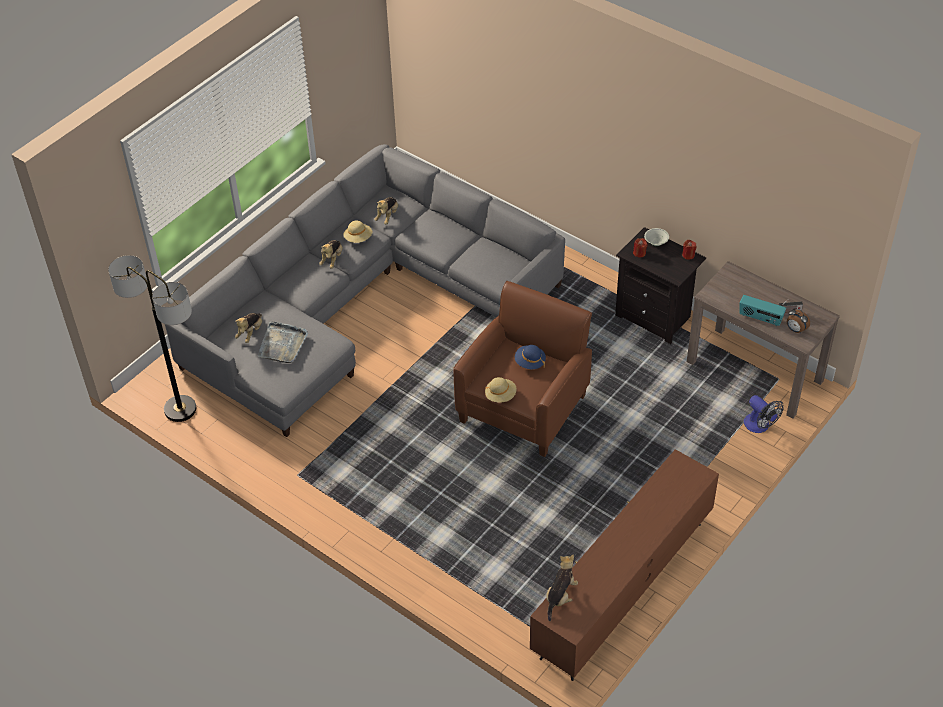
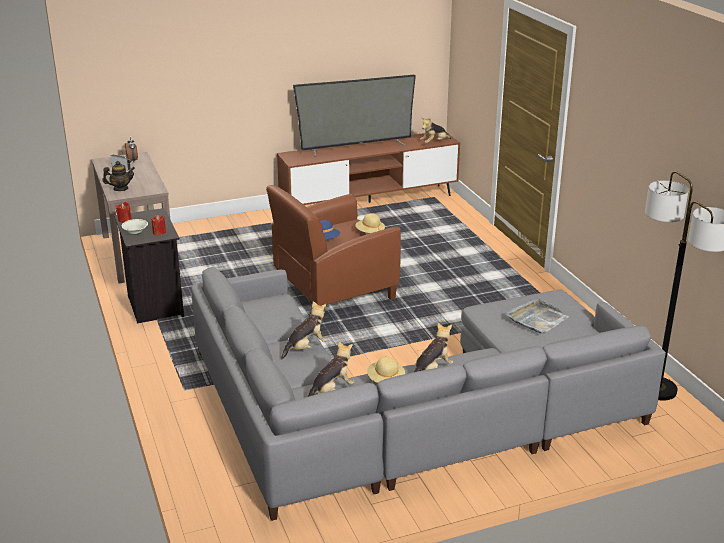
camera: 150 degrees left, 20 degrees down
(250, 332) = (565, 338): plush toy -> plush toy (306, 348)
(643, 534) = (356, 147): none -> television
(741, 282) = (120, 189): none -> teapot
(760, 318) = (144, 171): radio -> none
(760, 426) = (181, 231): fan -> none

